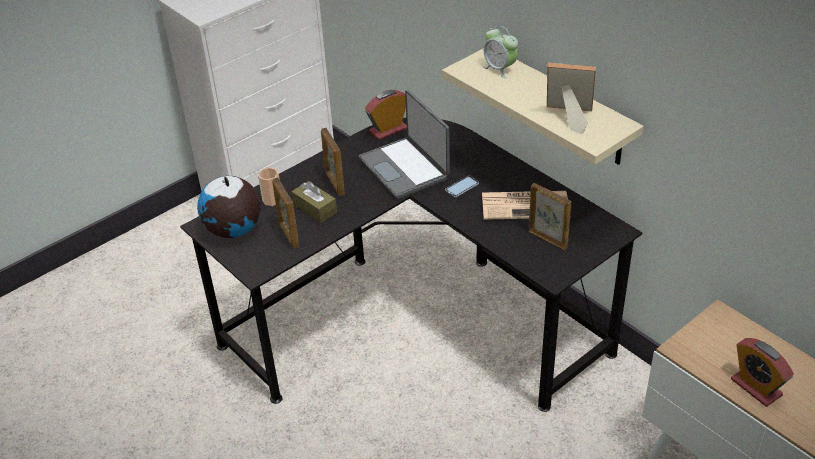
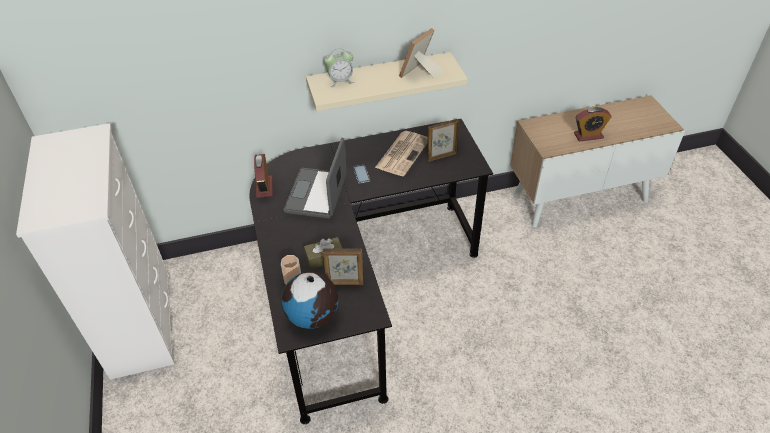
camera: 65 degrees left, 5 degrees up
(334, 183) = (303, 237): picture frame -> none
(405, 168) = (317, 194): laptop -> laptop turned 105 degrees clockwise

